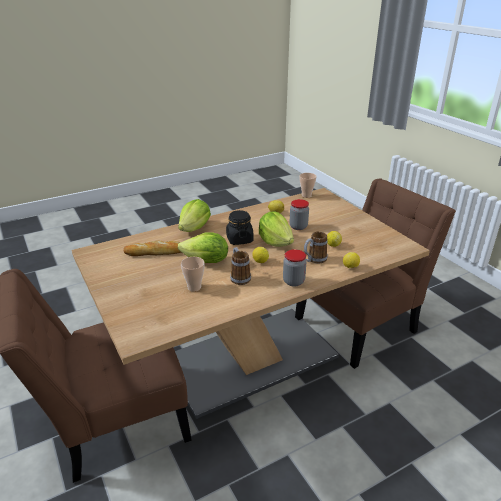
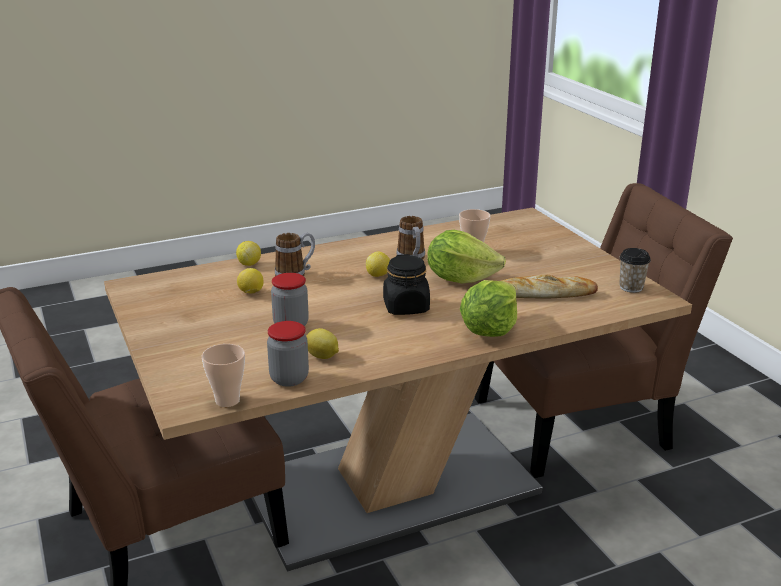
camera: 175 degrees left, 5 degrees down
(99, 259) = (631, 287): none -> cup
(275, 242) = (344, 301): lettuce -> none
(293, 281) = (339, 252): jar -> jar (289, 378)

